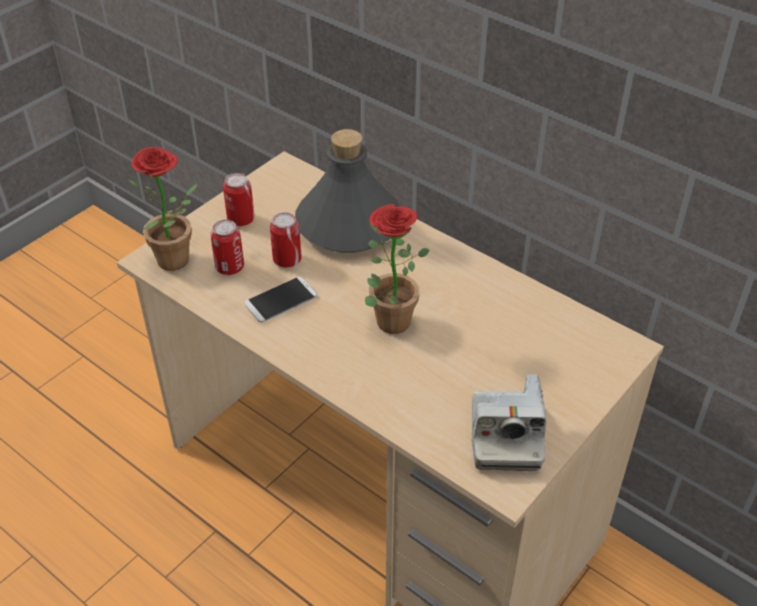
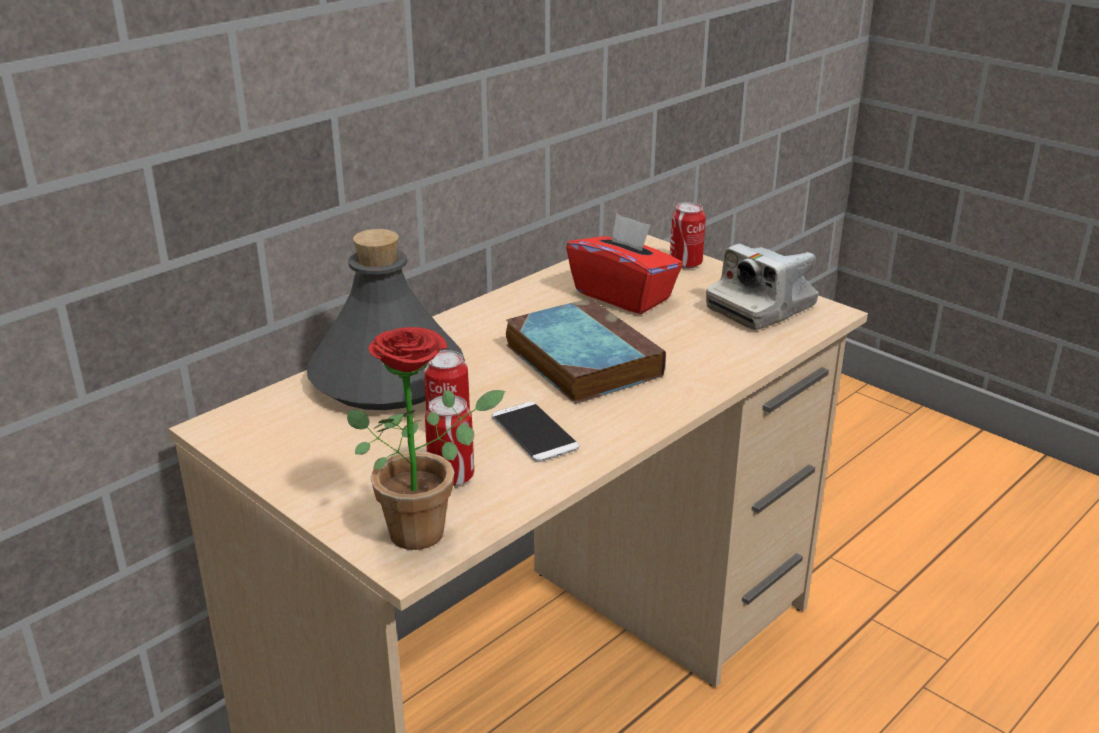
camera: 85 degrees left, 15 degrees down
(241, 219) = (336, 467): can -> can (685, 263)
(388, 317) = (579, 359): potted plant -> book
(505, 436) = (761, 308): camera -> camera turned 135 degrees clockwise
(508, 340) = (623, 295): none -> red tissue box

